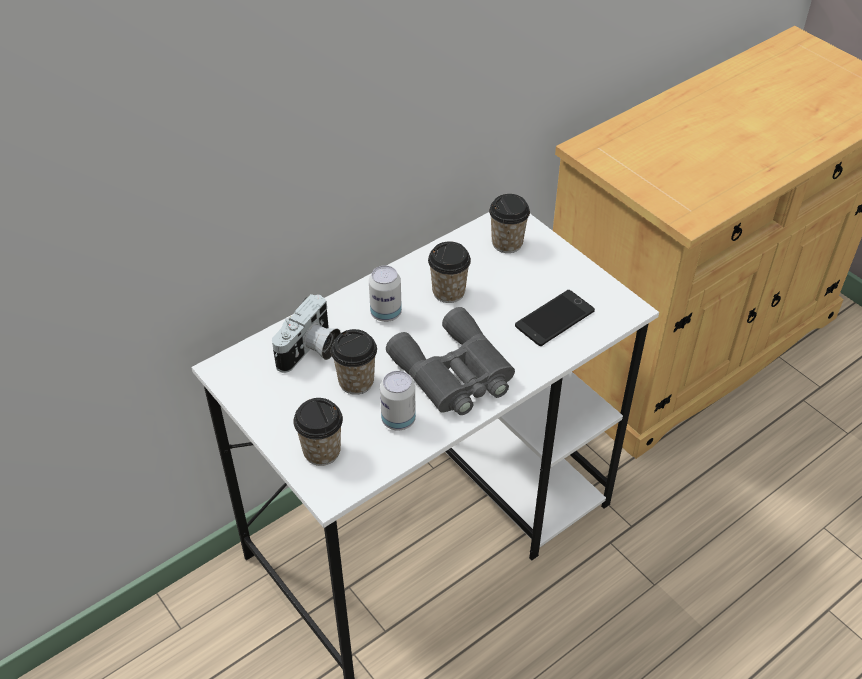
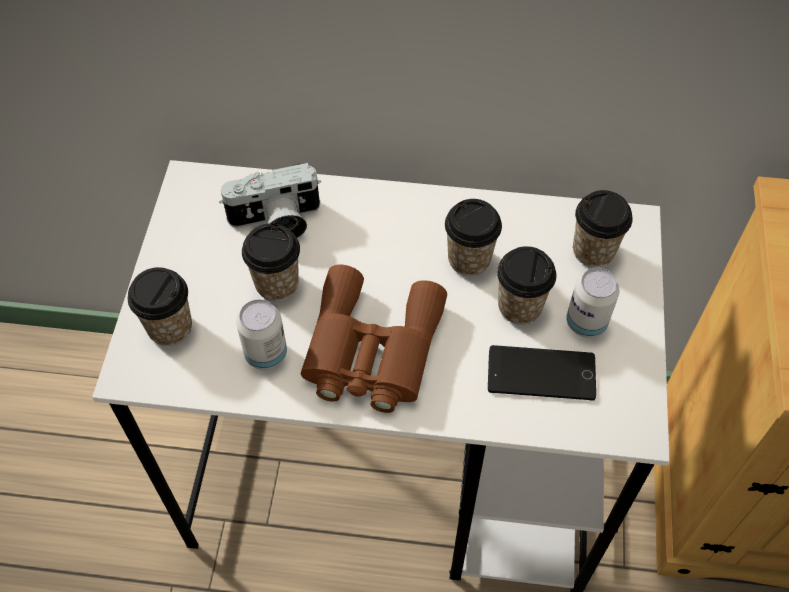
camera: 45 degrees right, 10 degrees up
(386, 313) = (384, 236): can -> can (586, 322)
(454, 374) = (370, 351): grey binoculars -> brown binoculars
(504, 296) = (519, 307): none -> cup

